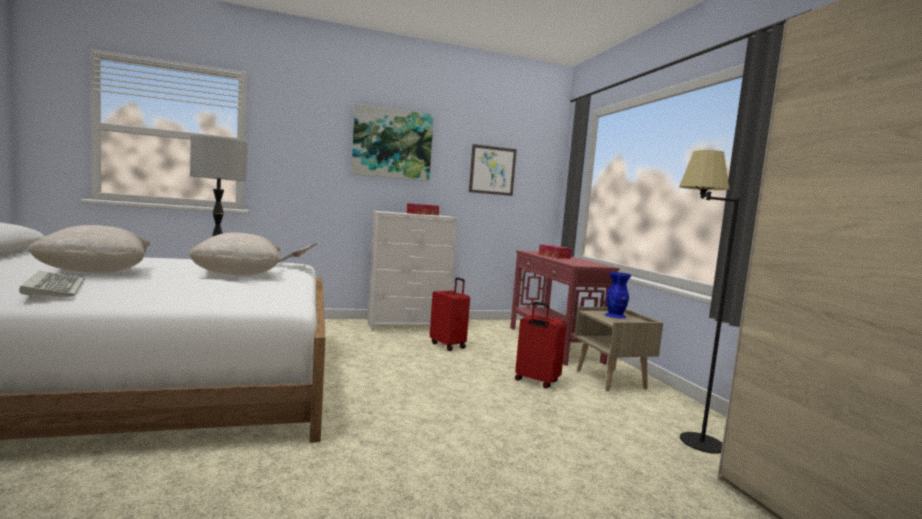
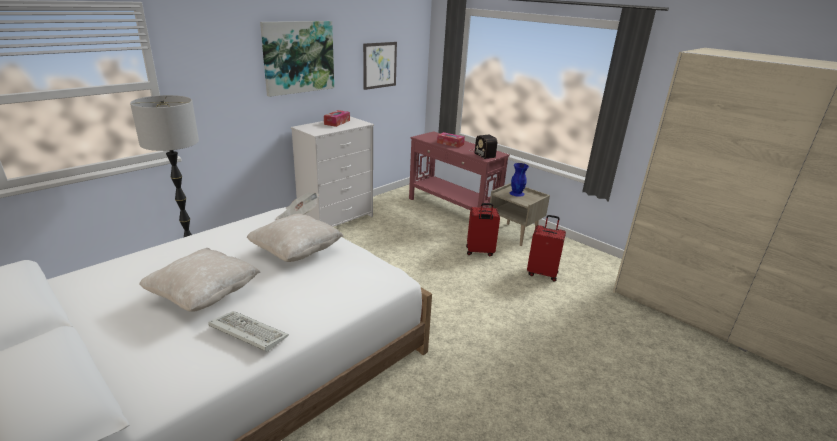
camera: 30 degrees left, 20 degrees up
(448, 345) = (392, 234): red suitcase -> red suitcase (542, 273)
(581, 263) = (482, 153): none -> radio
(684, 434) = (580, 267): black floor lamp -> none

